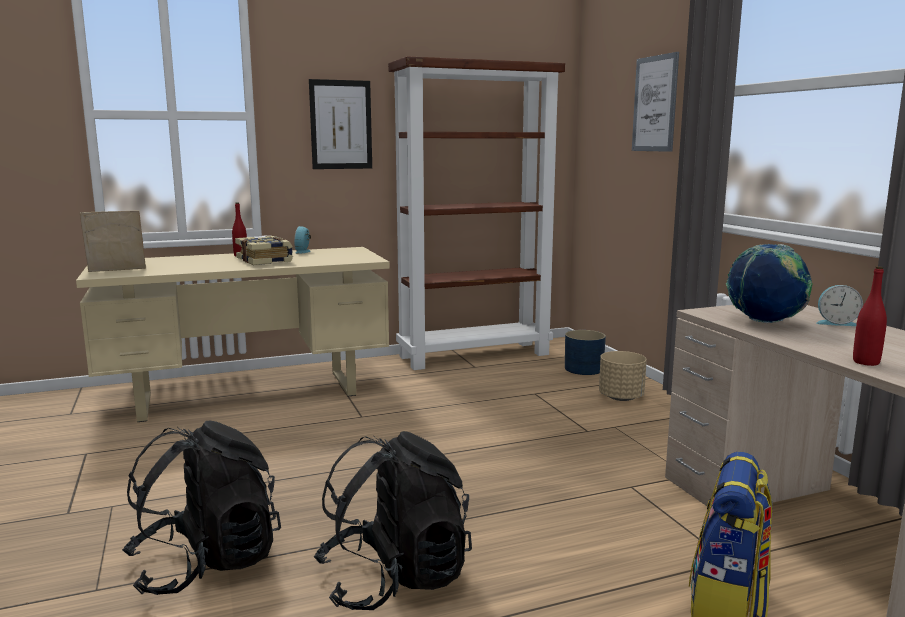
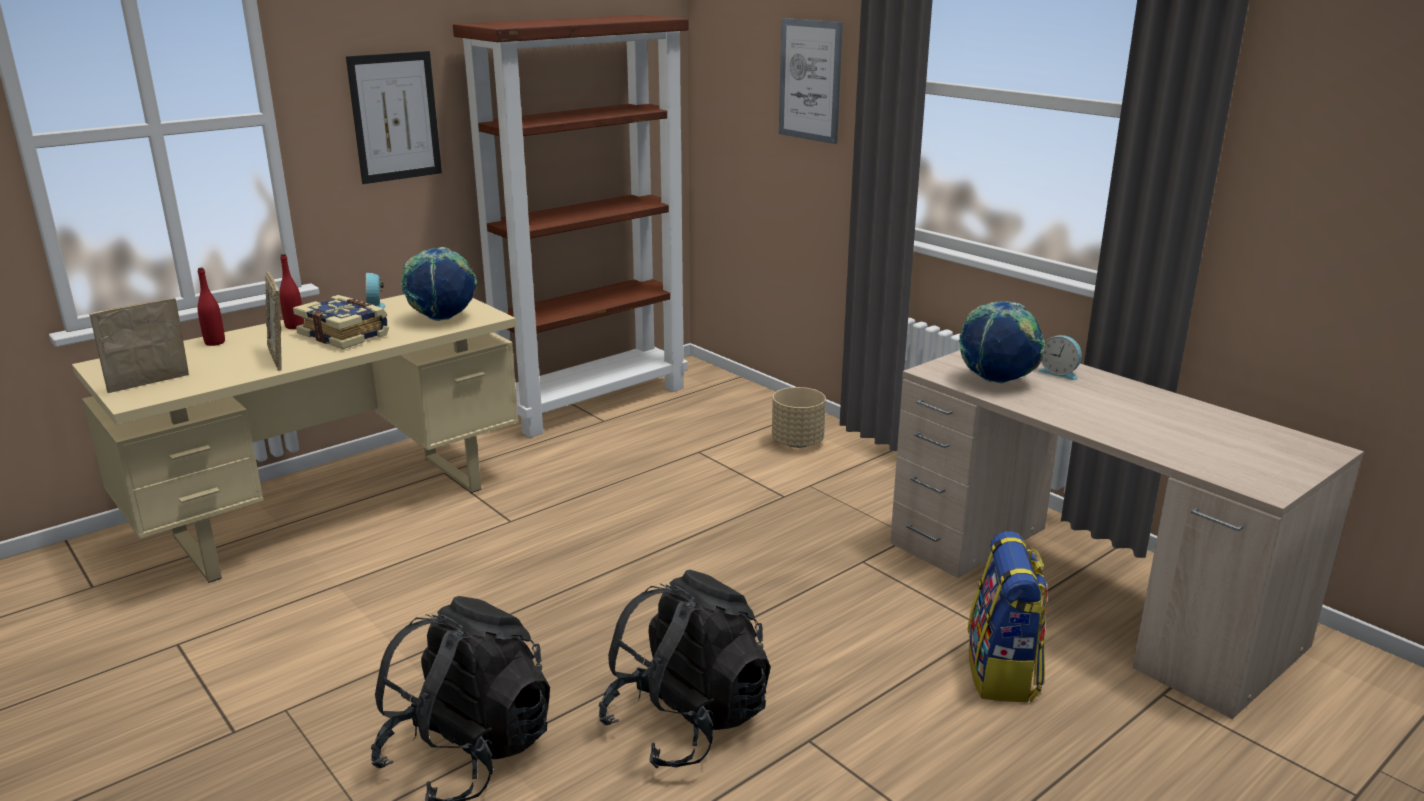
camera: 20 degrees left, 10 degrees up
(210, 266) = (280, 358): none -> picture frame
(338, 258) = (442, 319): none -> globe
(584, 369) = (736, 405): blue planter -> none
(836, 323) = (1059, 373): alarm clock -> alarm clock turned 45 degrees clockwise
(866, 362) = (1111, 432): red bottle -> red bottle (215, 342)

